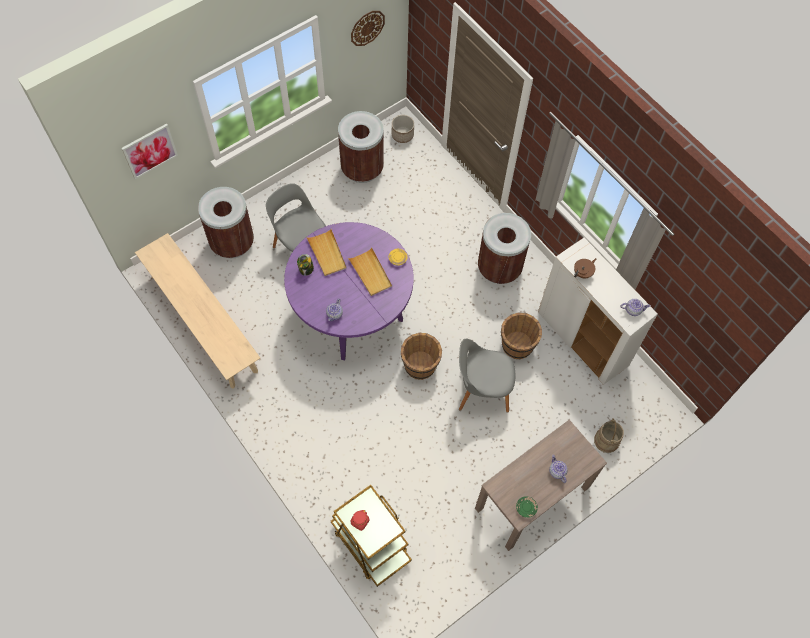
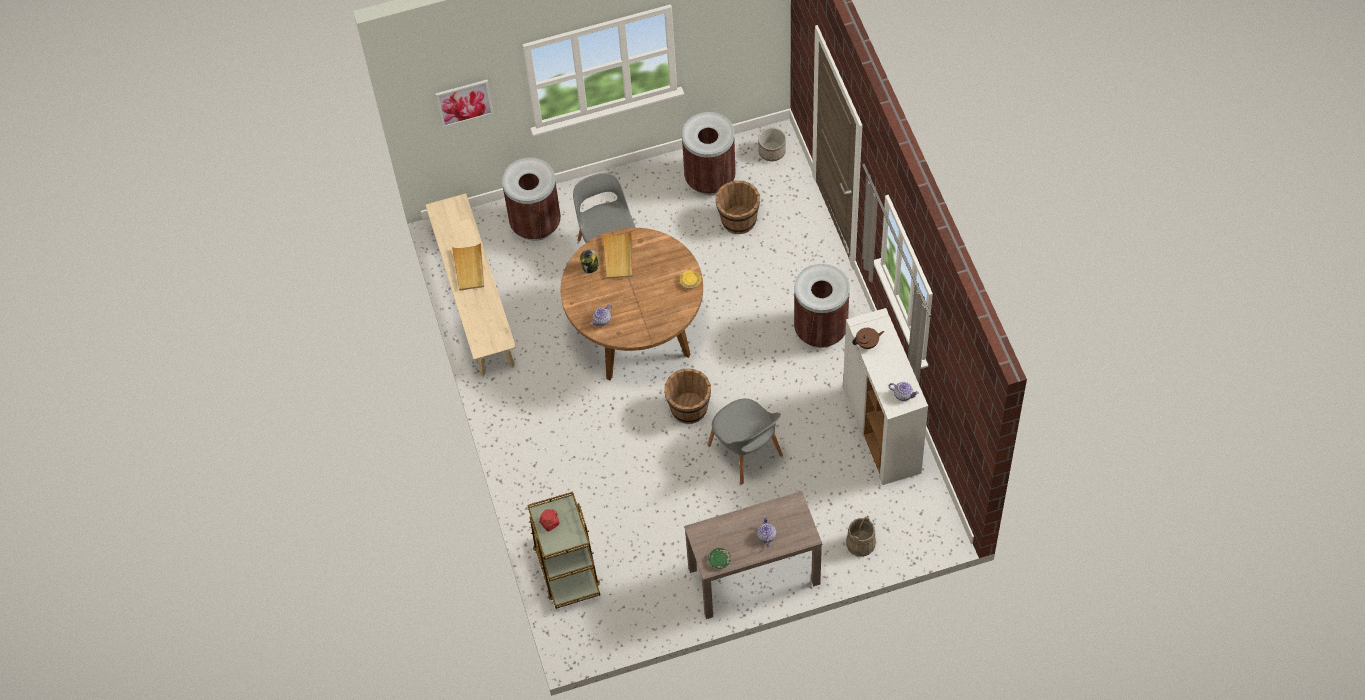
camera: 25 degrees right, 5 degrees down
(351, 313) = (636, 333): purple dining table -> brown dining table
(367, 28) = (734, 26): wall clock -> none
(370, 273) = (655, 289): beige tray -> beige tray (469, 268)
(482, 389) = (746, 452): grey chair -> grey chair turned 150 degrees counterclockwise
(517, 345) = (804, 418): brown bucket -> brown bucket (738, 220)

